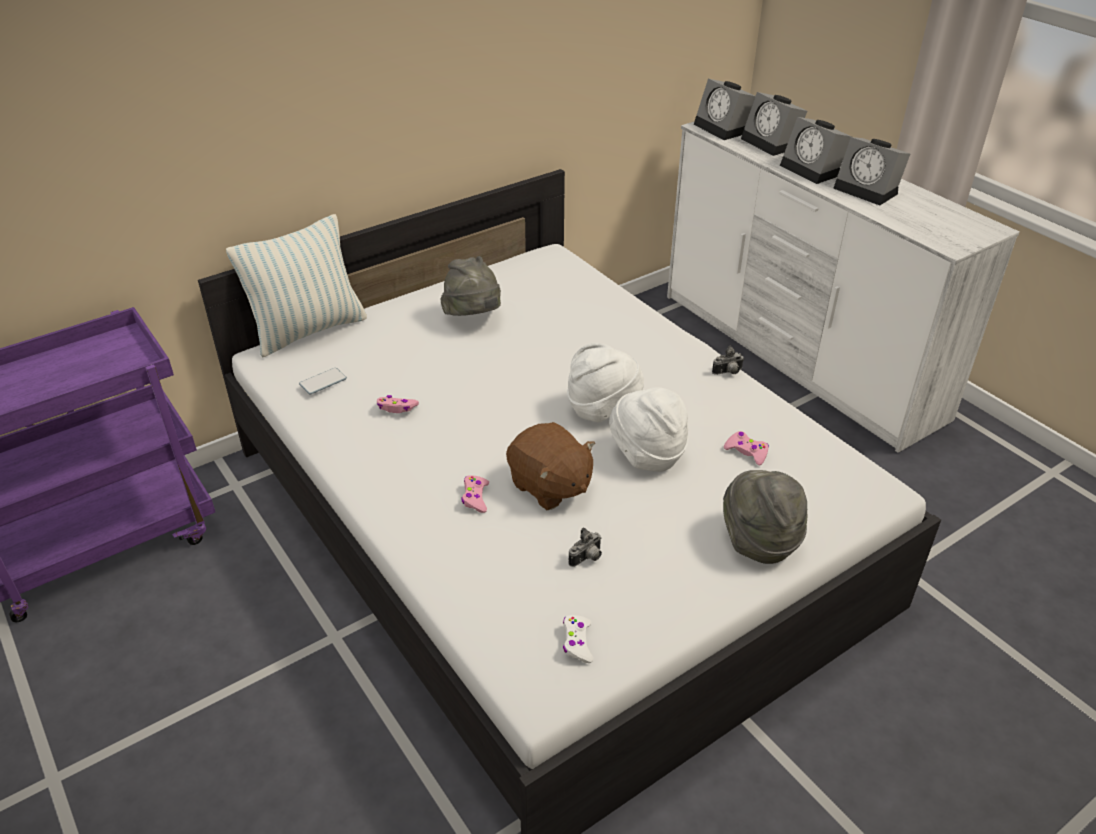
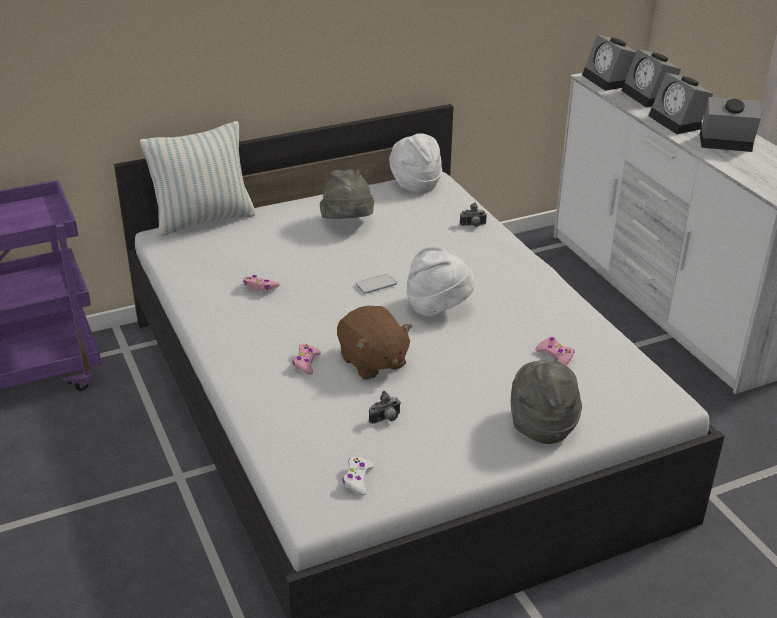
camera: 10 degrees right, 5 degrees down
(323, 382) = (204, 260): phone -> phone (376, 284)
(647, 454) = (465, 347): white hat -> white hat (414, 184)
(728, 373) = (562, 291): camera -> camera (473, 226)
(868, 190) = (723, 144): alarm clock -> alarm clock turned 135 degrees clockwise

